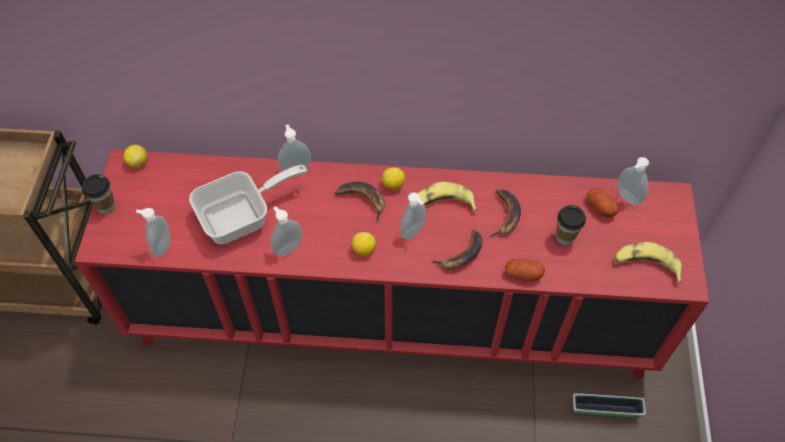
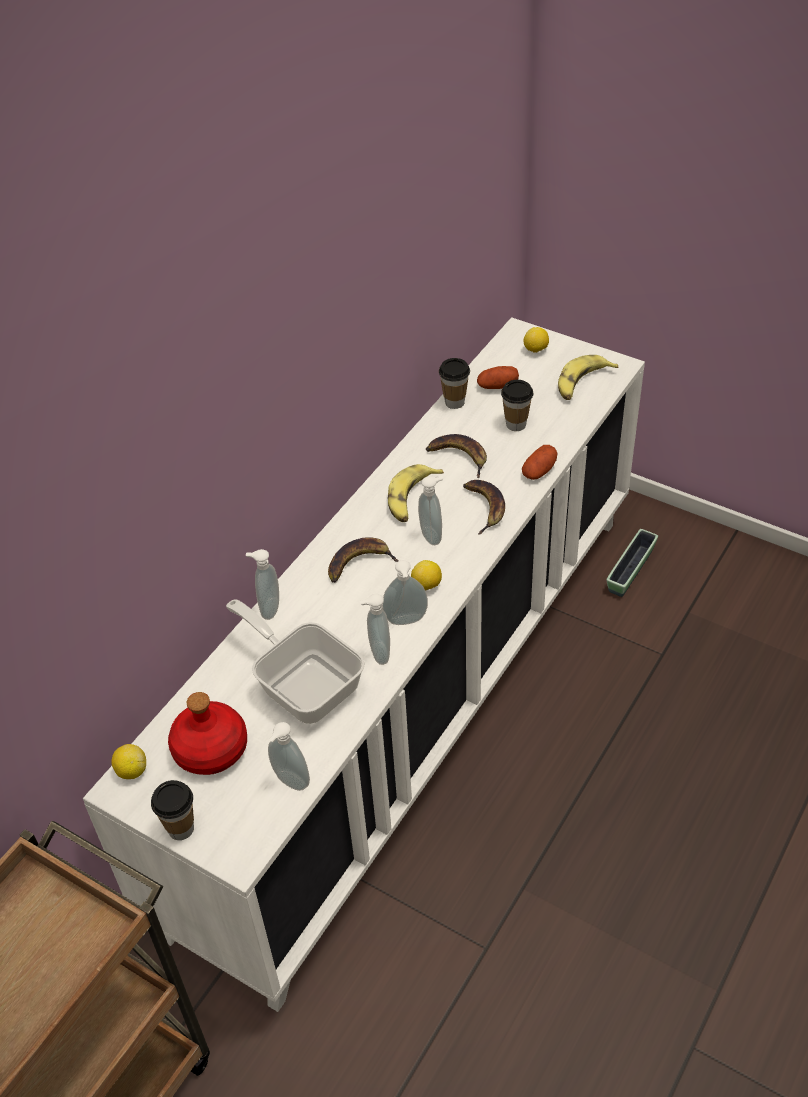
camera: 60 degrees left, 10 degrees down
(170, 193) = (210, 749): none -> red bottle
(243, 217) = (303, 682): frying pan -> frying pan turned 45 degrees counterclockwise
(392, 316) = (412, 707): red cabinet -> white cabinet
(393, 185) = (357, 530): lemon -> lemon (536, 350)
(562, 187) = (454, 402): none -> cup
(626, 198) = (499, 364): soap dispenser -> soap dispenser (406, 621)

